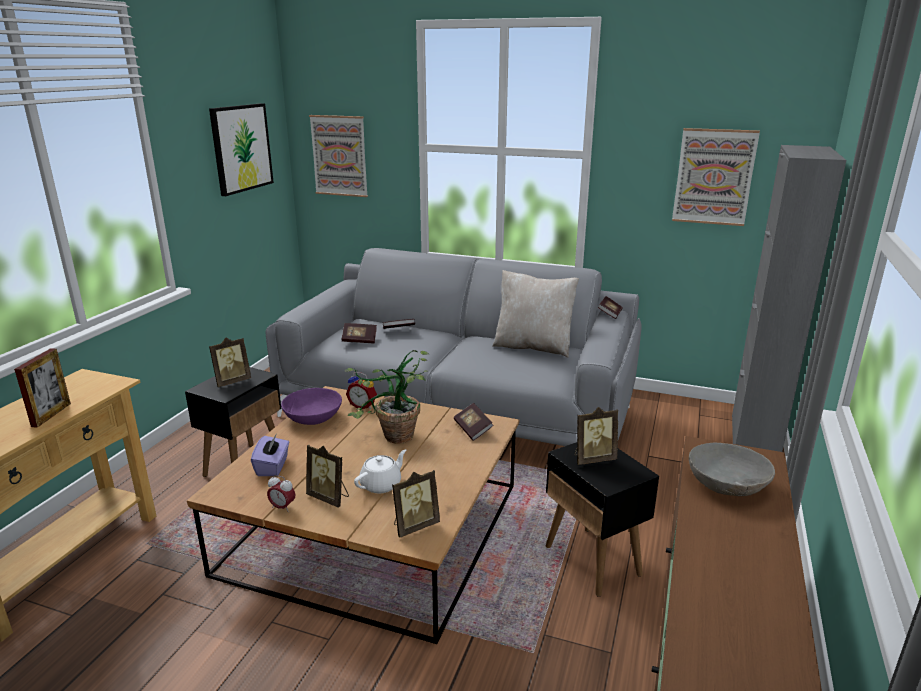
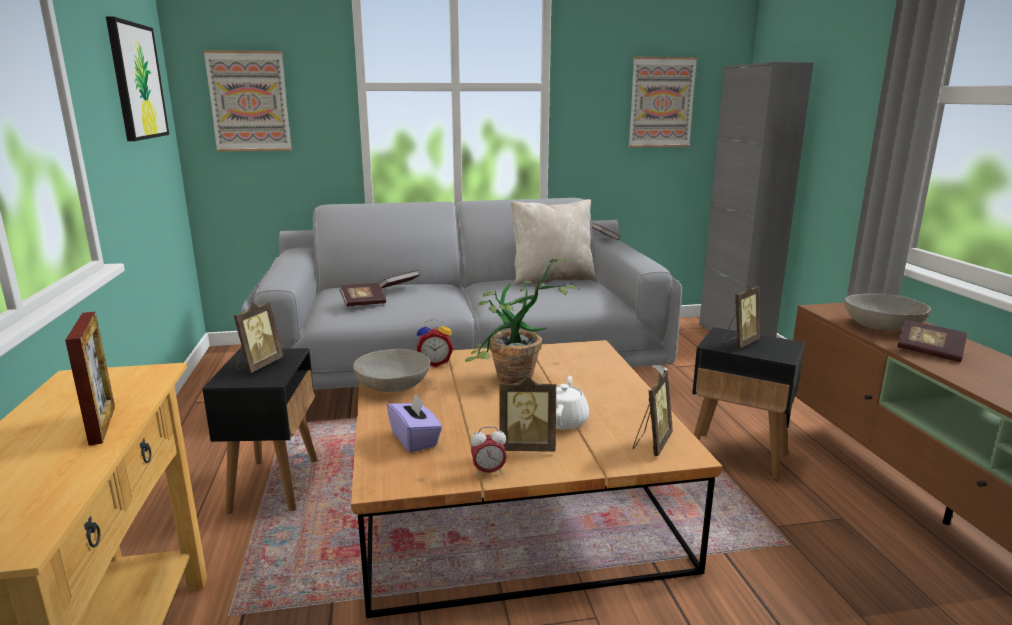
camera: 30 degrees left, 5 degrees down
(313, 418) = (393, 385): purple bowl -> grey bowl
(473, 429) = (578, 356): book -> book (929, 352)

